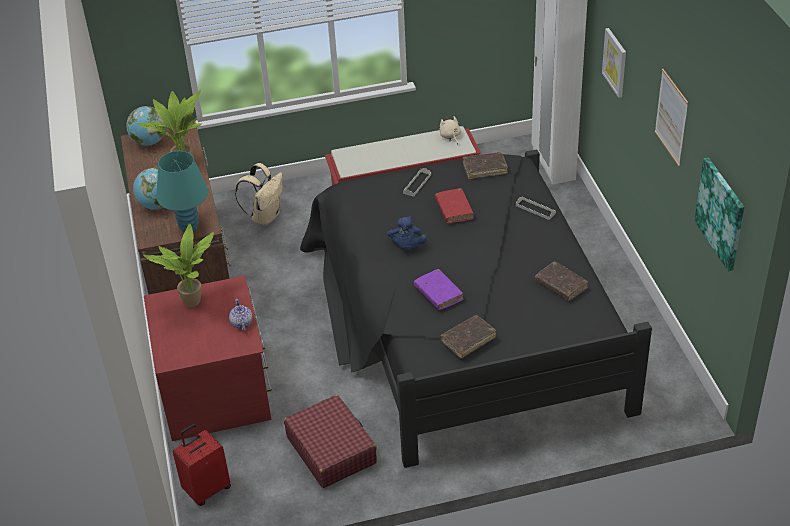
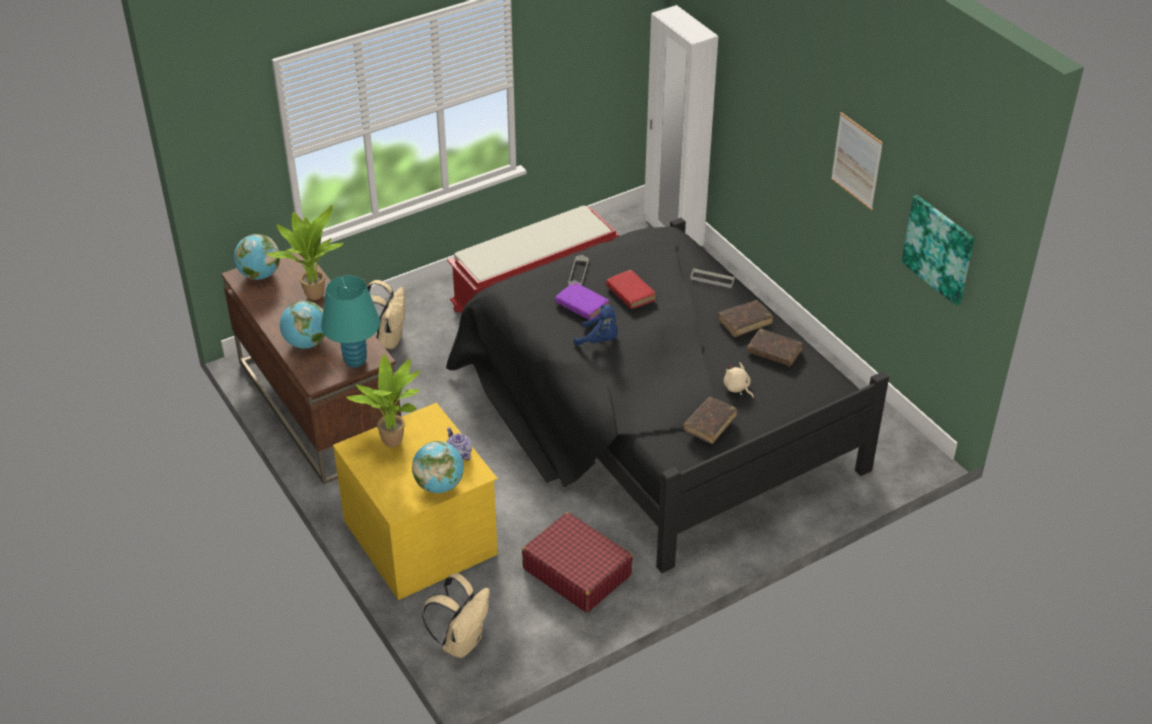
camera: 20 degrees left, 0 degrees up
(207, 489) = (462, 641): red suitcase -> beige backpack
(212, 347) = (439, 485): none -> globe
(216, 390) = (422, 536): red dresser -> yellow dresser
(407, 246) = (599, 340): blue plush toy -> blue plush toy turned 45 degrees counterclockwise
(438, 294) = (656, 383): purple book -> purple book (582, 306)
(450, 136) = (577, 218): beige plush toy -> beige plush toy (737, 388)
(485, 169) = (642, 246): brown book -> brown book (744, 322)
(615, 62) = (762, 113): picture -> none

